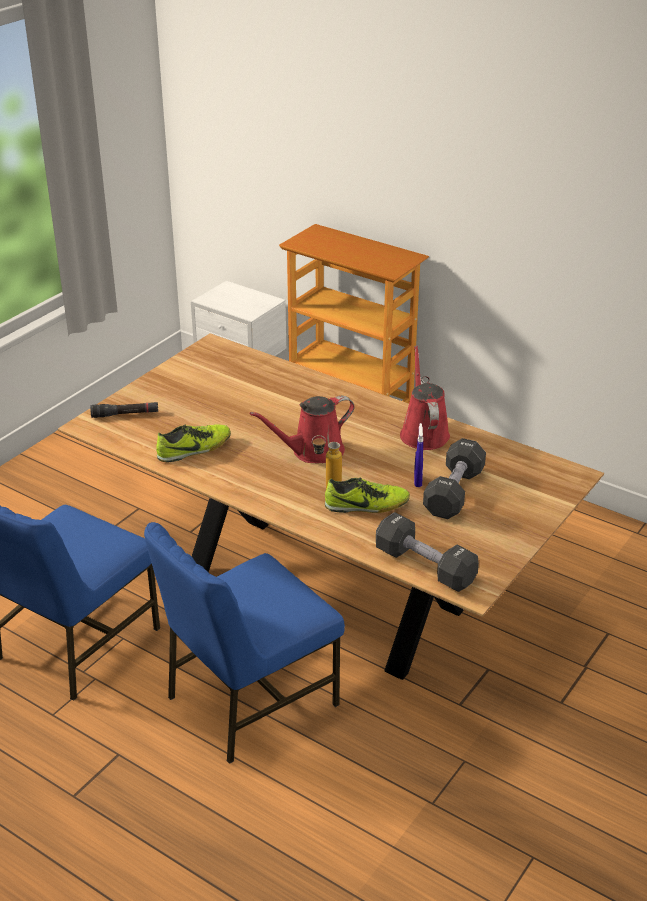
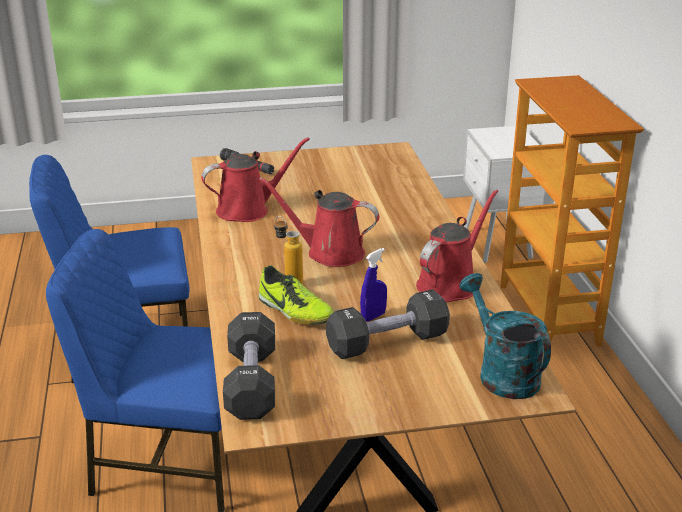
camera: 45 degrees right, 5 degrees down
(194, 449) = (248, 209): shoe -> red watering can
(540, 474) = (502, 373): none -> turquoise watering can

